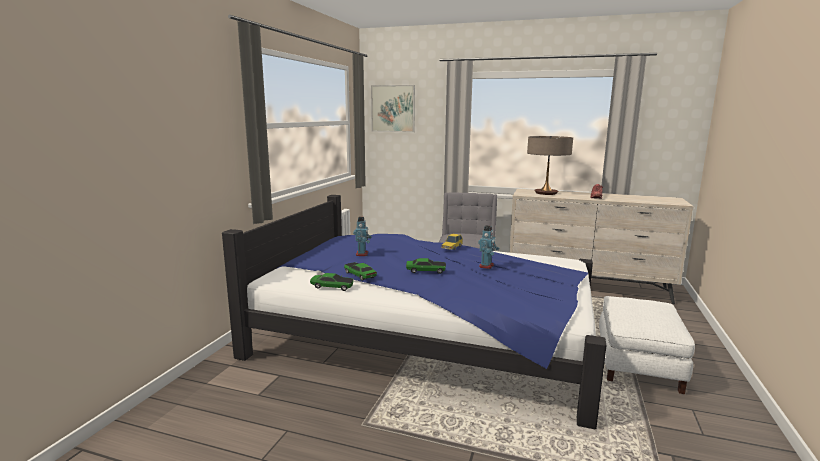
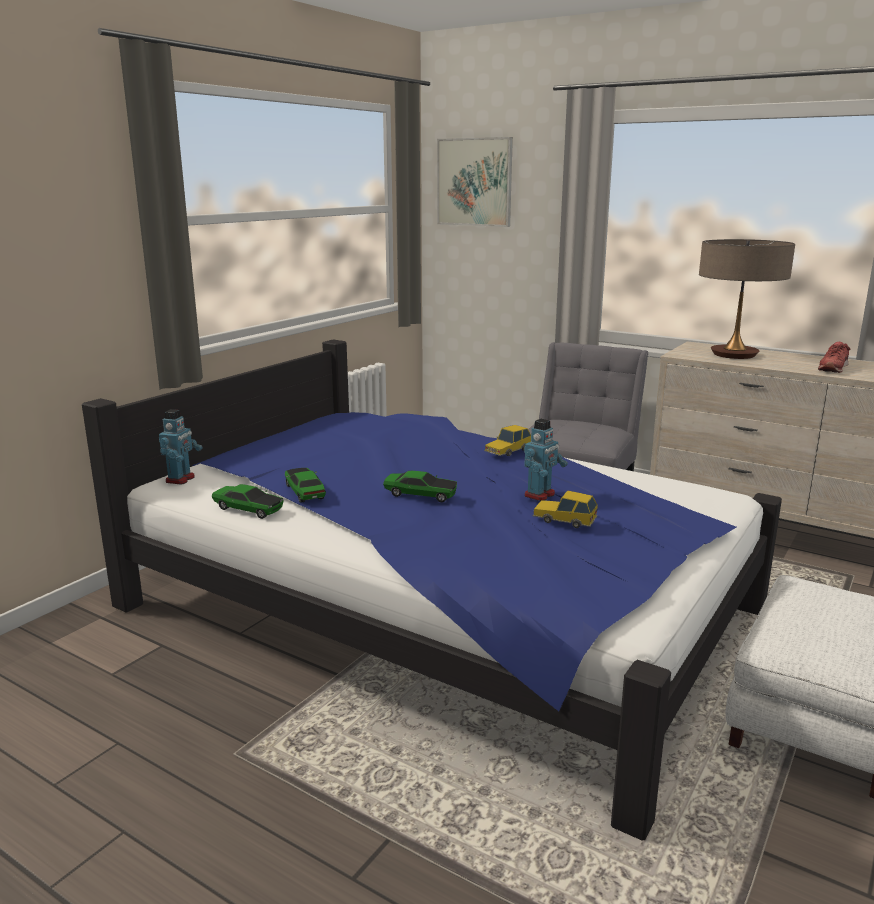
camera: 15 degrees right, 5 degrees up
(362, 254) = (342, 451): toy robot -> toy robot (181, 479)
(508, 276) = (564, 519): none -> toy car

